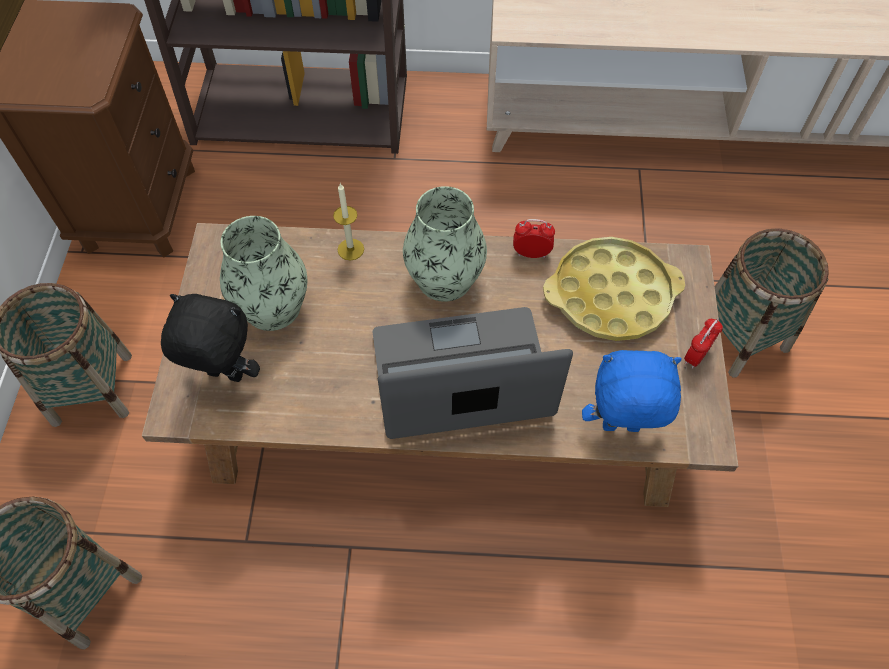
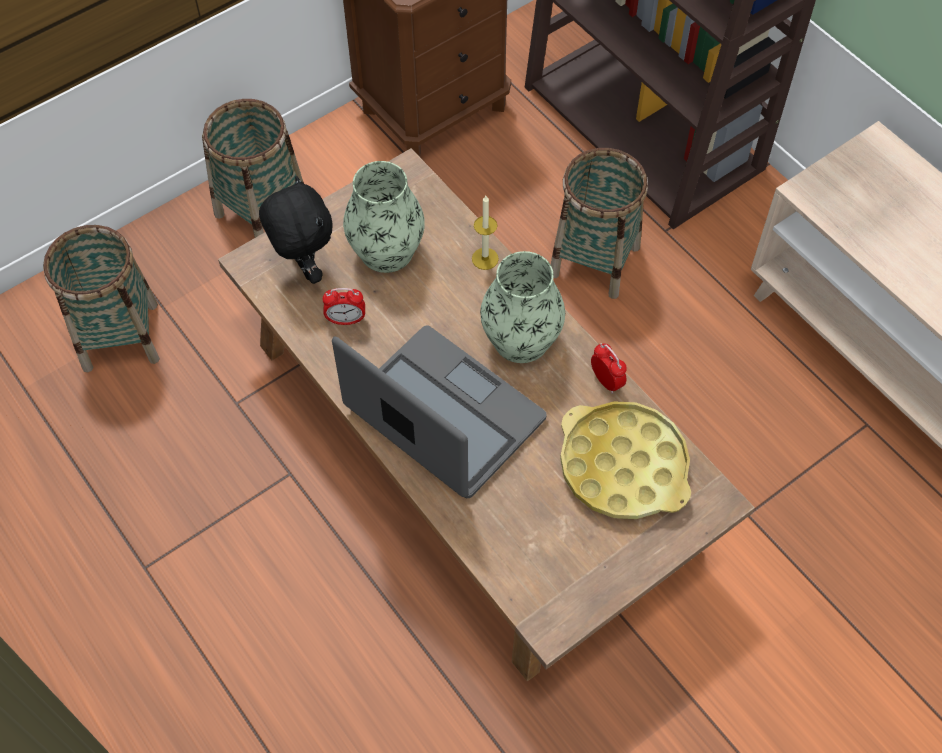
camera: 50 degrees right, 0 degrees up
(620, 429) = (500, 555): blue plush toy -> none
(696, 356) = (624, 568): alarm clock -> alarm clock (346, 320)
(740, 336) = (761, 634): basket -> basket (594, 261)

